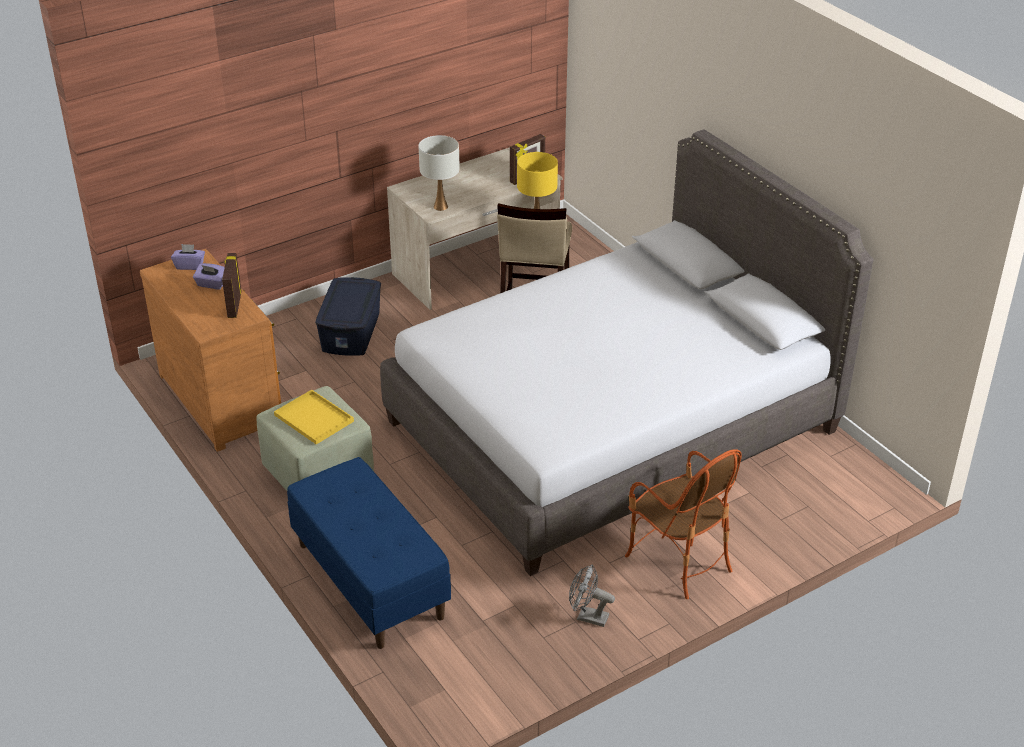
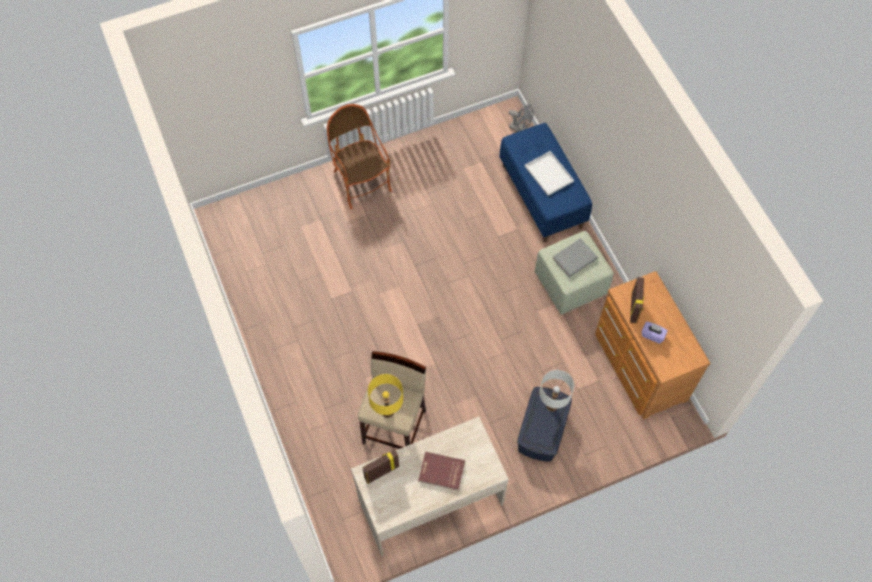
camera: 170 degrees left, 25 degrees up
(190, 265) = (671, 361): purple tissue box -> none
(315, 418) = (574, 258): yellow tray -> grey book
(359, 514) = (549, 174): none -> white tray
(440, 207) = (465, 438): white table lamp -> white table lamp (552, 405)
(461, 183) = (441, 472): none -> red book
(587, 617) = (423, 154): grey fan -> grey fan (520, 128)
(611, 426) = (369, 296): grey bed -> none

